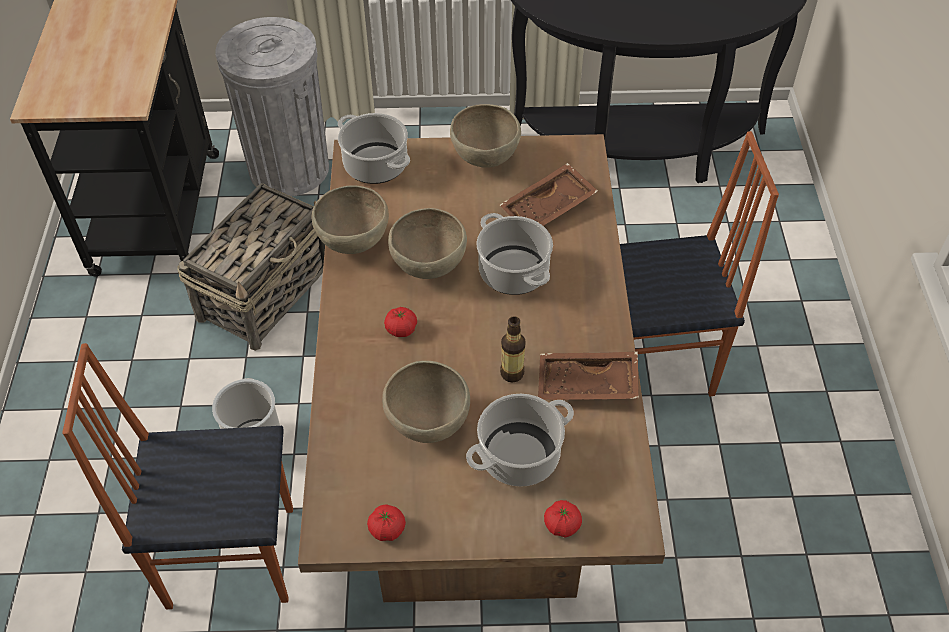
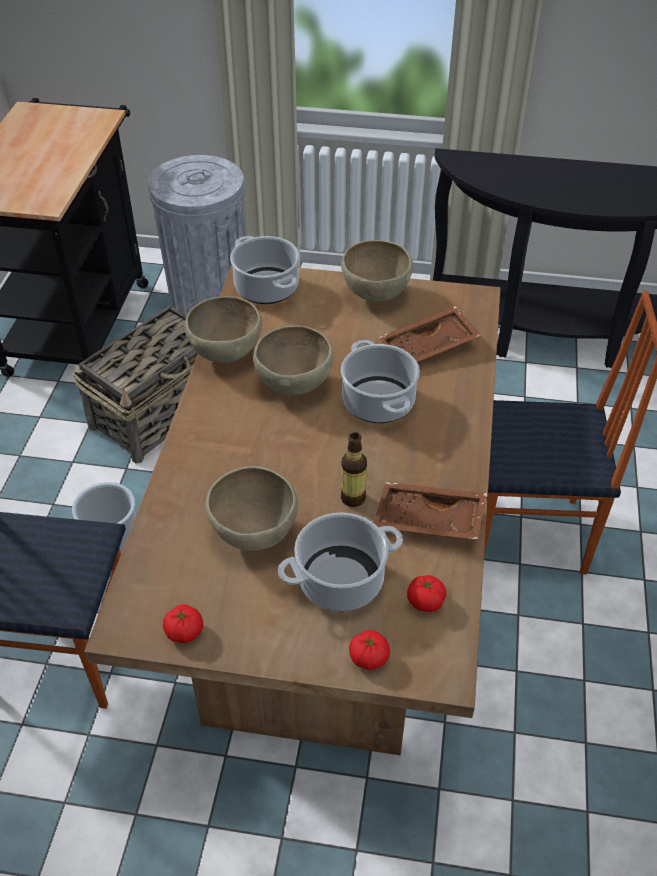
camera: 10 degrees right, 5 degrees down
(401, 329) = (251, 440): tomato -> tomato (425, 601)

